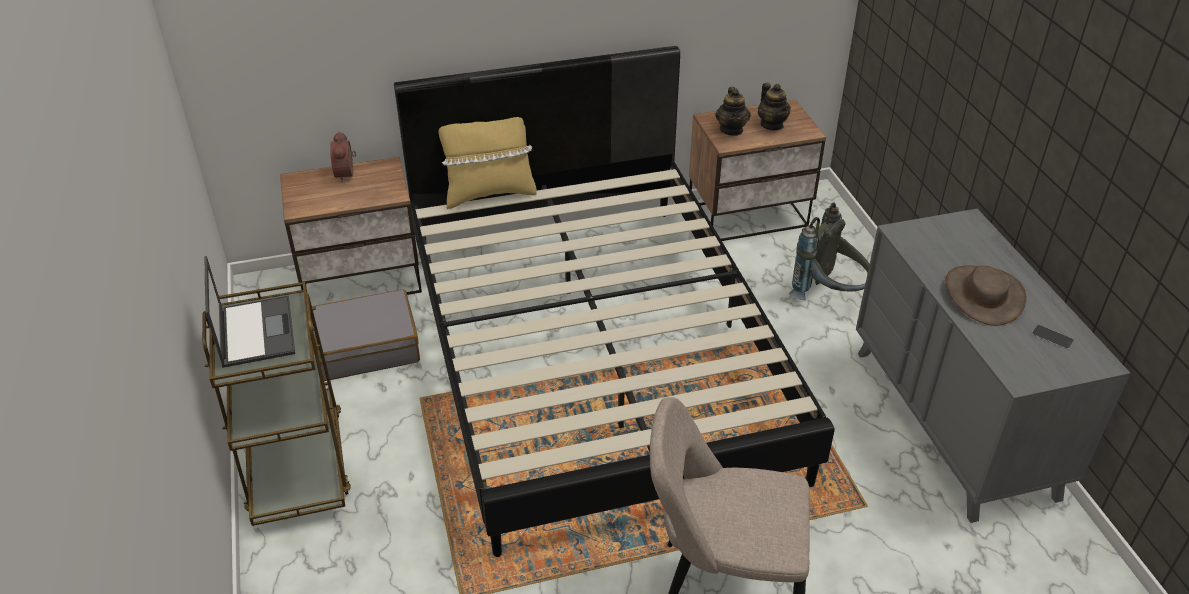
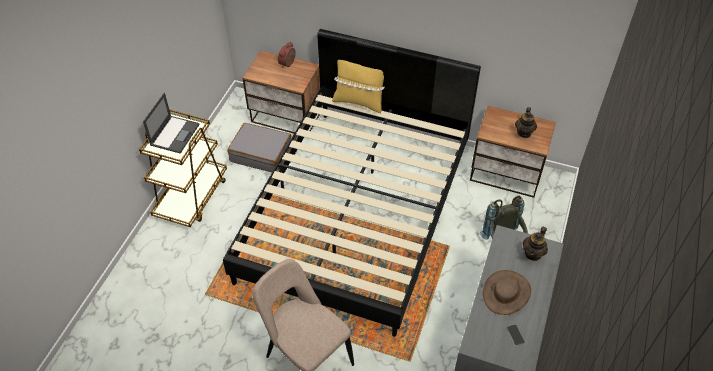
camera: 35 degrees right, 10 degrees up
(731, 130) = (498, 125): teapot -> teapot (533, 253)

